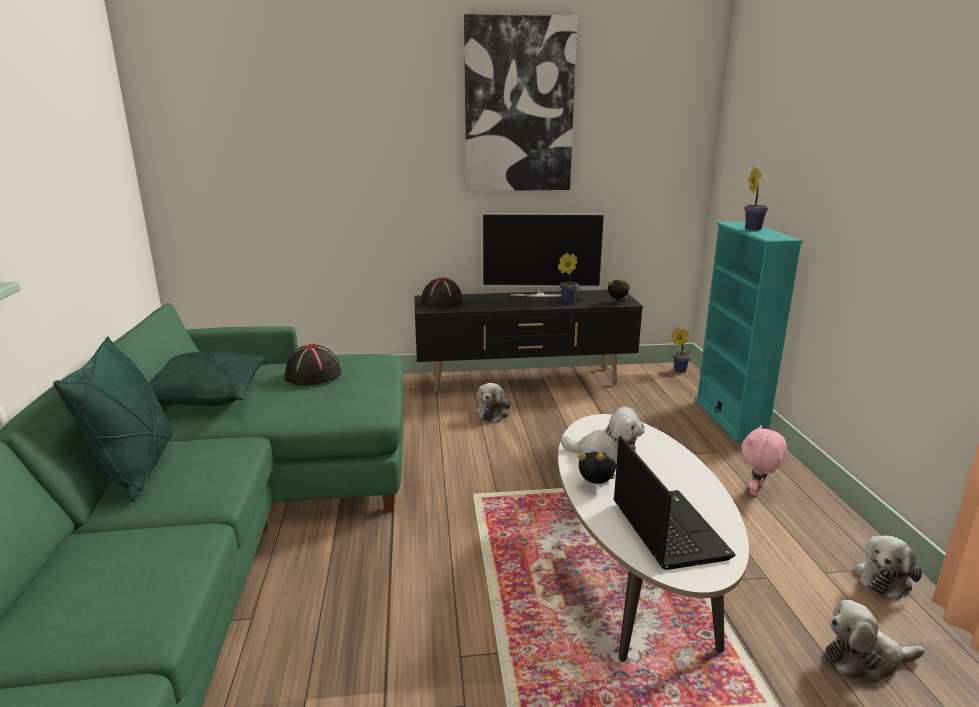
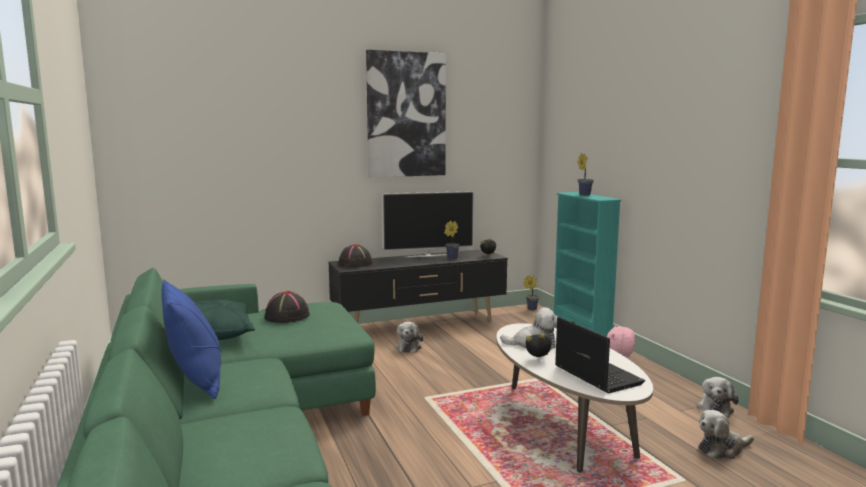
camera: 15 degrees left, 10 degrees down
(137, 468) = (196, 382): green pillow -> blue pillow

